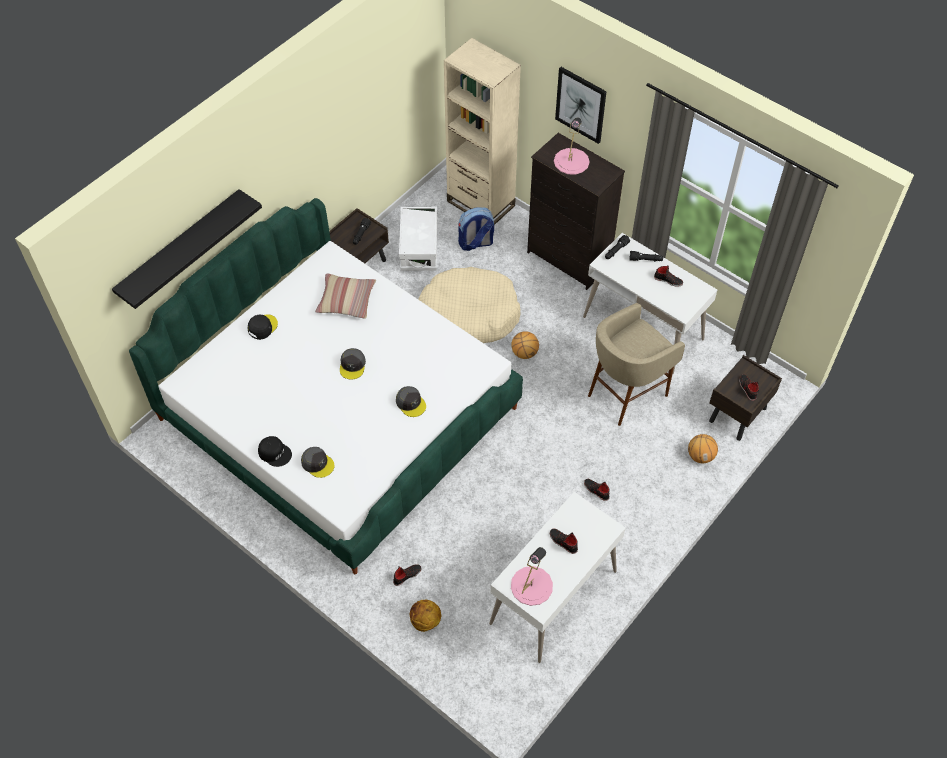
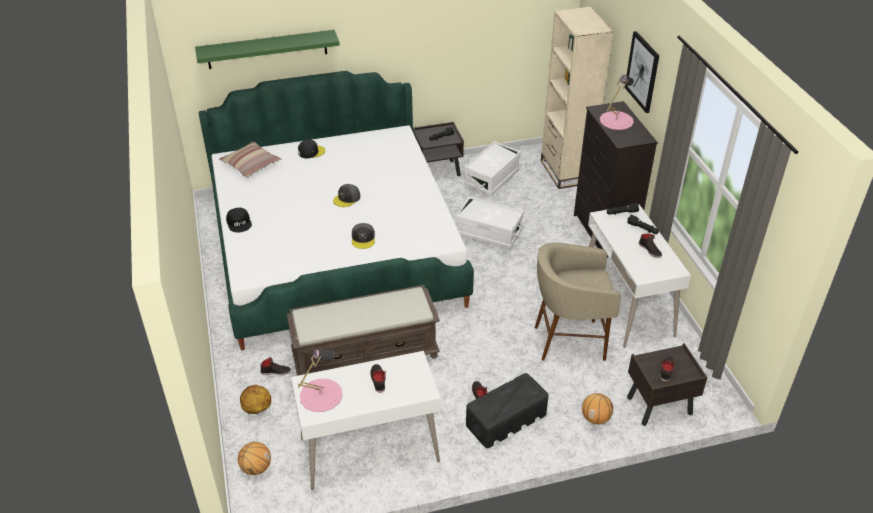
camera: 35 degrees right, 15 degrees down
(180, 247) = (267, 49): black shelf -> green shelf
(317, 463) = (259, 242): grey cap -> none
(346, 300) = (383, 161): pillow -> pillow (251, 164)
(468, 315) = (489, 233): beige dog bed -> white storage box
(470, 509) = (366, 354): none -> brown bench
(475, 243) = (538, 193): backpack -> none
(524, 353) = (509, 275): basketball -> basketball (256, 468)
(635, 501) = (505, 420): none -> black storage box

